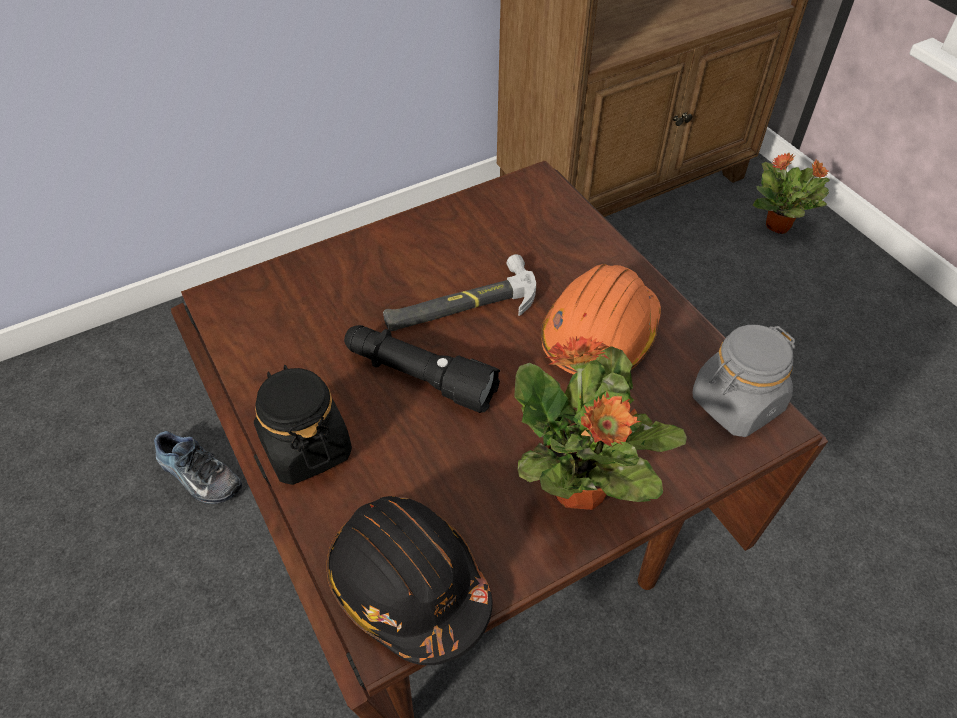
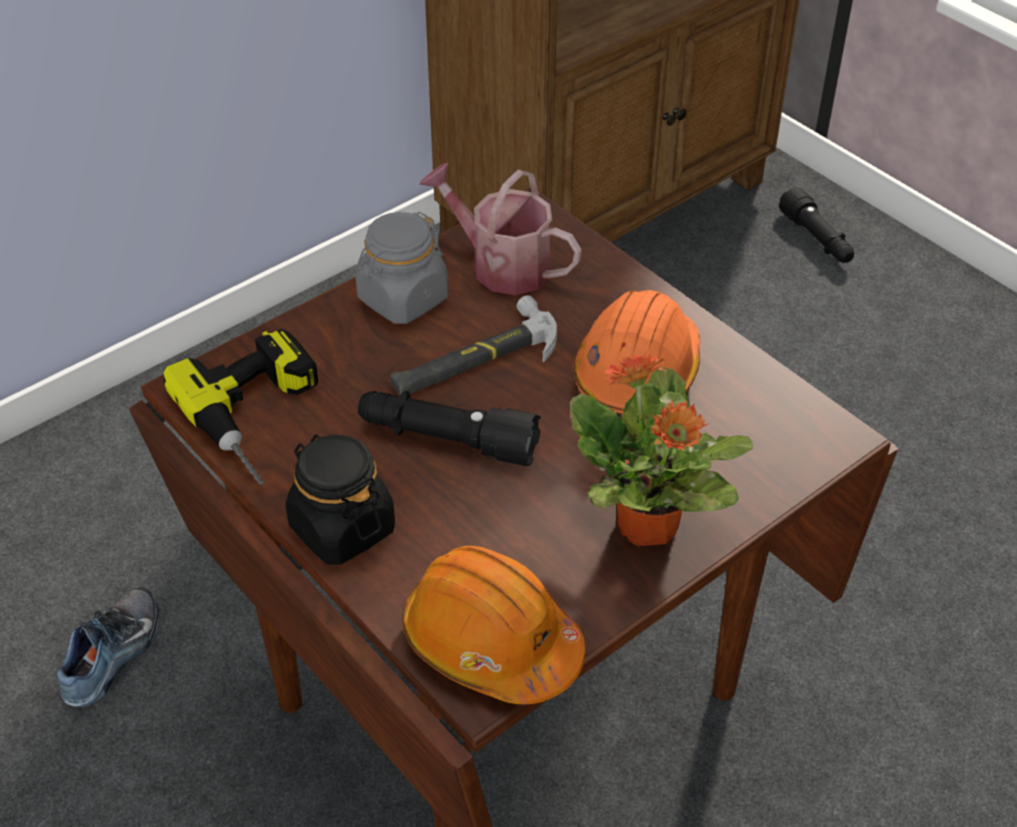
camera: 10 degrees left, 5 degrees down
(197, 476) = (115, 655): shoe -> shoe turned 90 degrees counterclockwise
(269, 333) = (263, 417): none -> power drill
(408, 585) = (491, 642): black hard hat -> orange hard hat
(503, 224) = (501, 265): none -> watering can
(736, 404) = (796, 422): grey jar -> grey jar (402, 299)
(779, 226) = (816, 239): potted plant -> black flashlight

